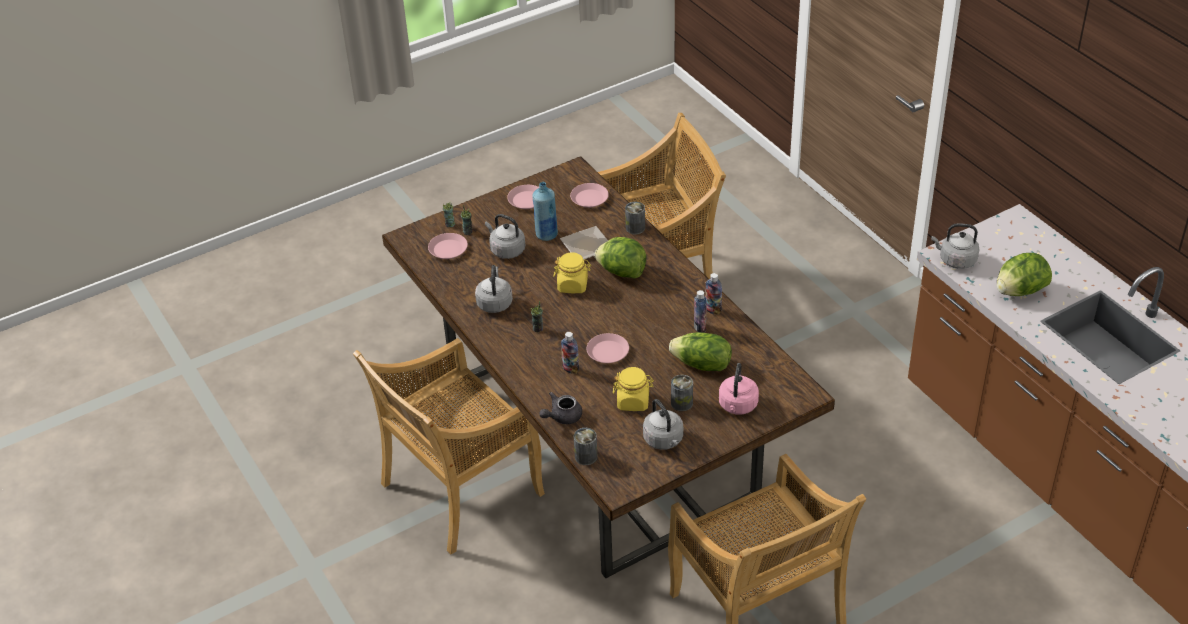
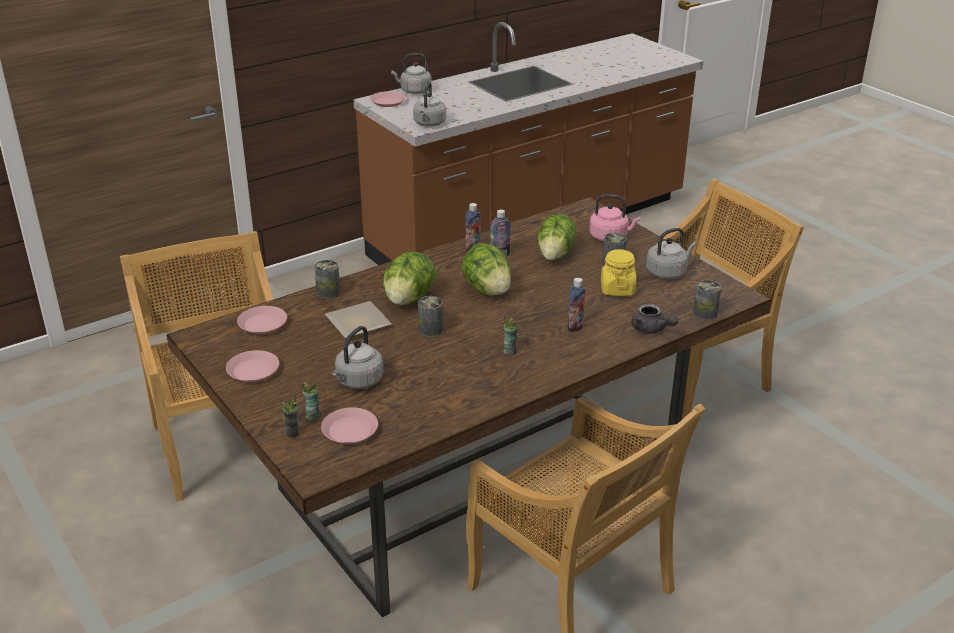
camera: 95 degrees left, 10 degrees down
(494, 302) = (463, 384): grey kettle -> grey kettle (414, 91)
(546, 235) = (331, 352): blue bottle -> none
(573, 285) = (431, 330): yellow jar -> can
(607, 352) = (544, 305): pink plate -> pink plate (388, 102)
(1020, 291) = (470, 105): lettuce -> lettuce (487, 290)

